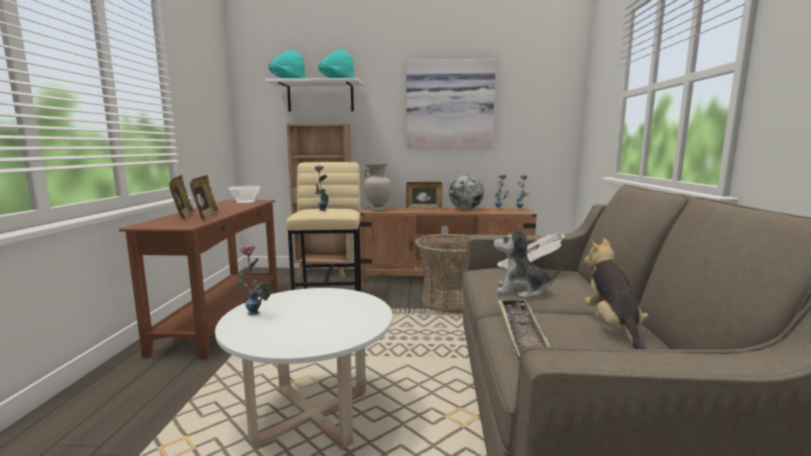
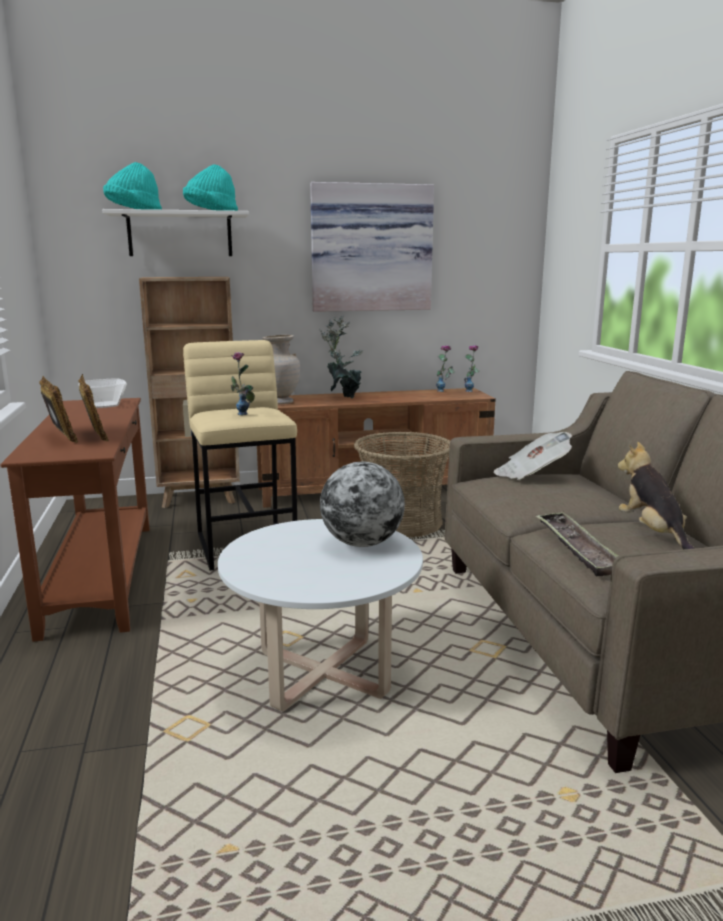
camera: 15 degrees left, 5 degrees up
(256, 316) = (260, 561): vase -> none
(424, 209) = (343, 397): picture frame -> potted plant
(465, 209) = (401, 396): globe -> globe (362, 543)
(521, 291) = (543, 503): plush toy -> none

